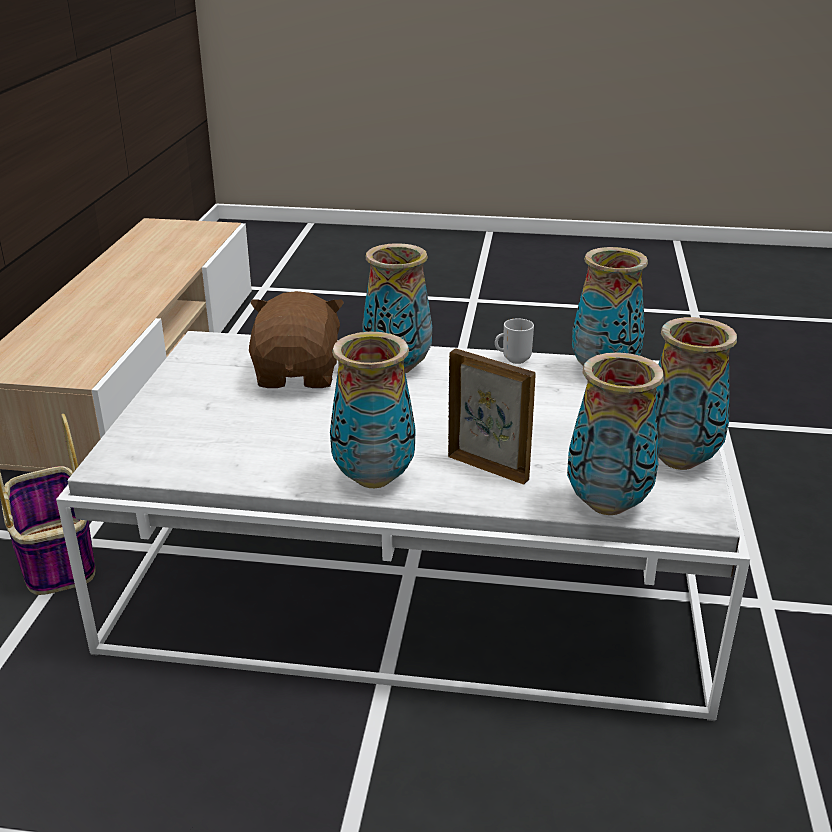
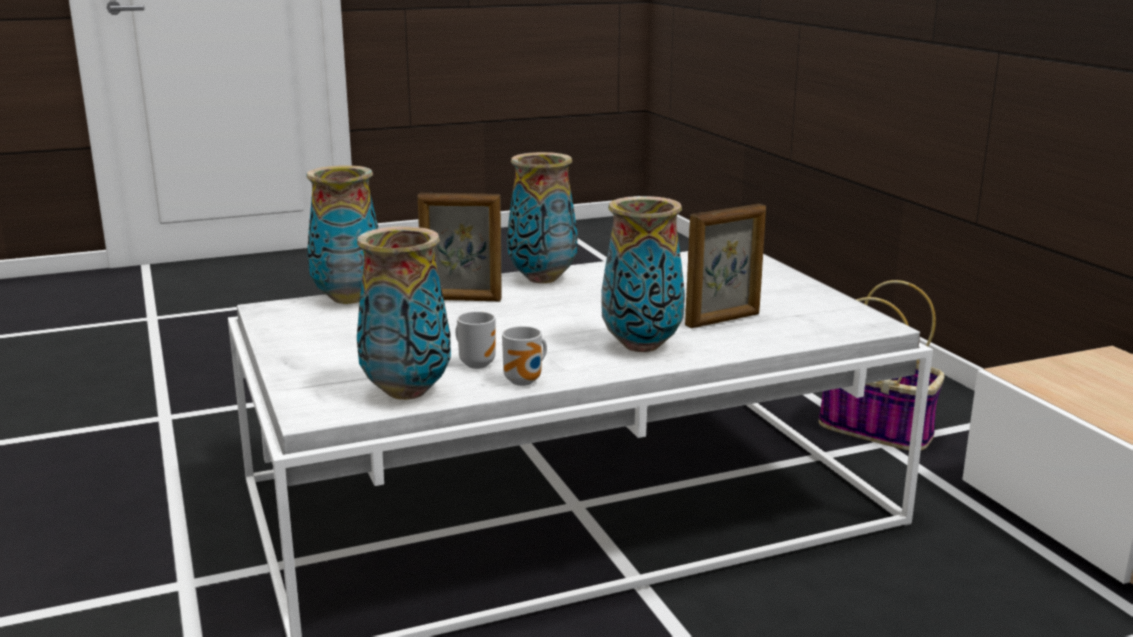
camera: 150 degrees right, 10 degrees down
(298, 375) = (723, 320): brown plush toy -> picture frame
(536, 383) = (476, 363): none -> mug
(679, 461) = (293, 333): vase -> none

